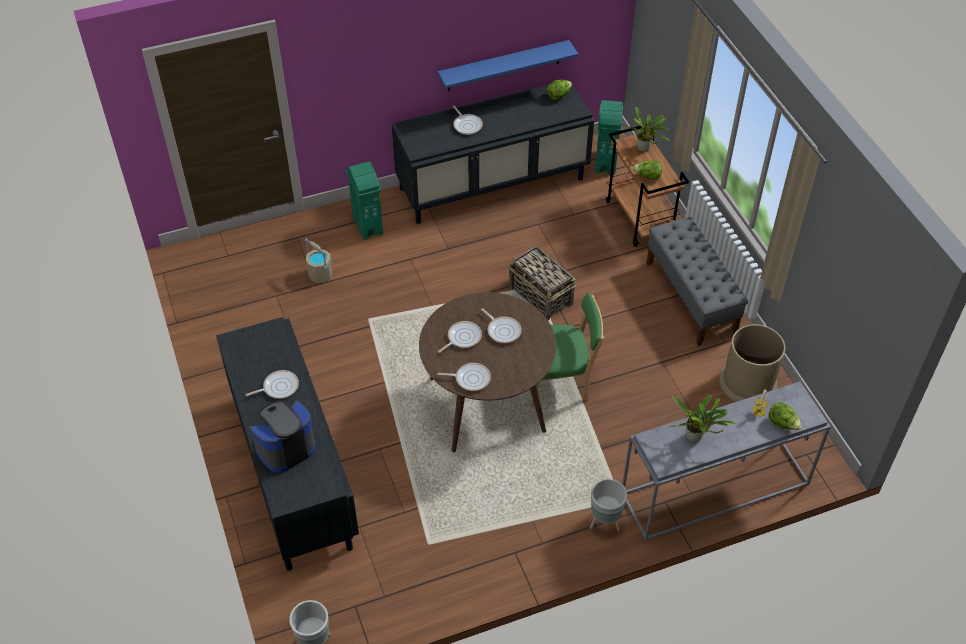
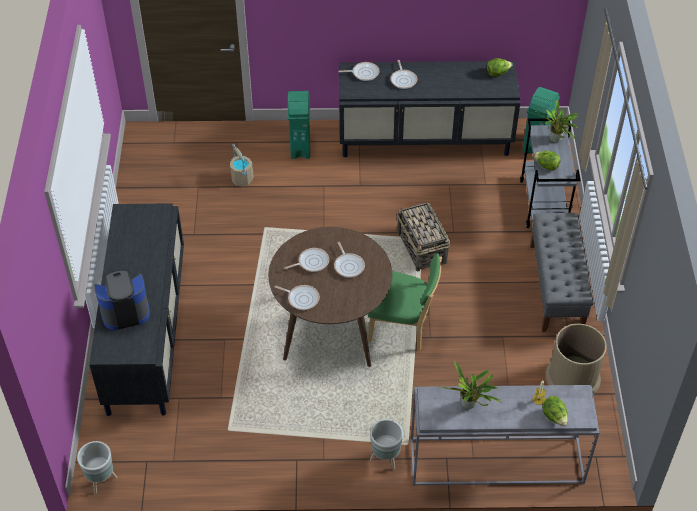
camera: 20 degrees right, 0 degrees up
(278, 387) = (142, 260): frying pan -> frying pan (364, 73)
(504, 66) = (451, 34): blue shelf -> none
(640, 219) = (544, 204): brown cart -> grey cart

